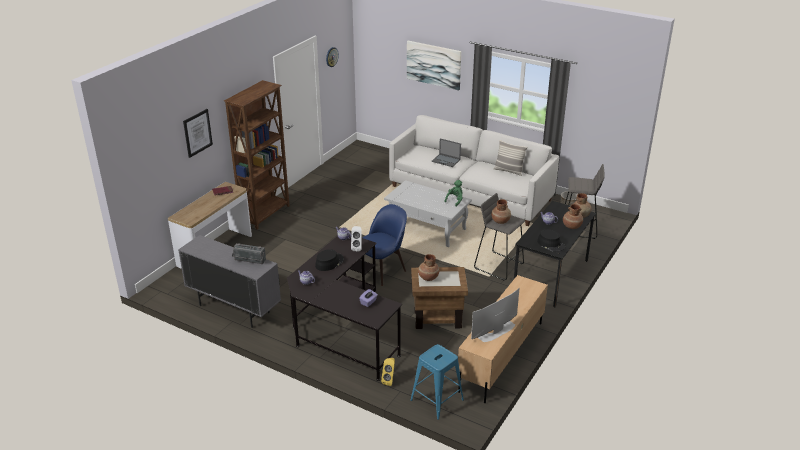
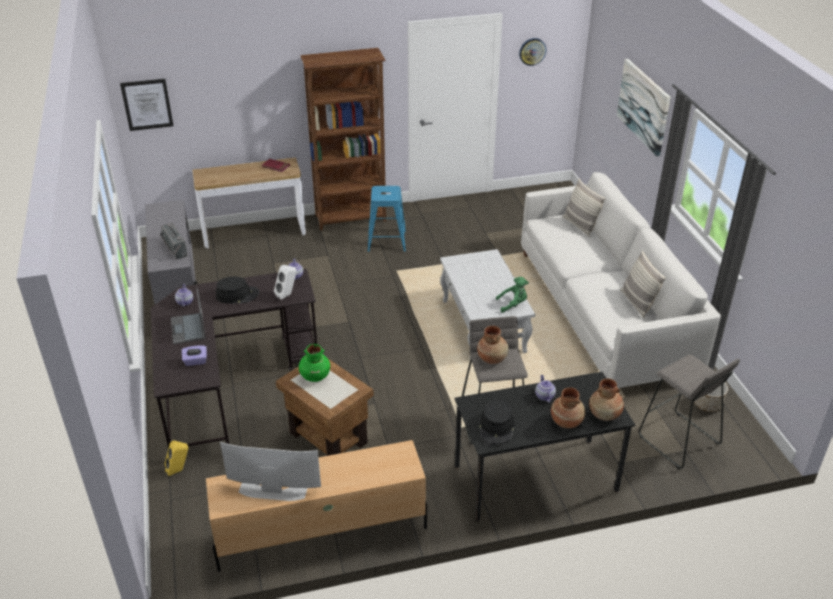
camera: 45 degrees right, 5 degrees up
(197, 133) = (253, 83): picture -> picture (147, 104)
(382, 269) = (363, 343): blue chair -> none
(428, 150) = (580, 225): none -> pillow
(428, 277) = (315, 376): brown vase -> green vase
(437, 400) = (183, 528): blue stool -> blue stool (386, 241)
(446, 160) = (576, 249): laptop -> laptop (188, 329)

